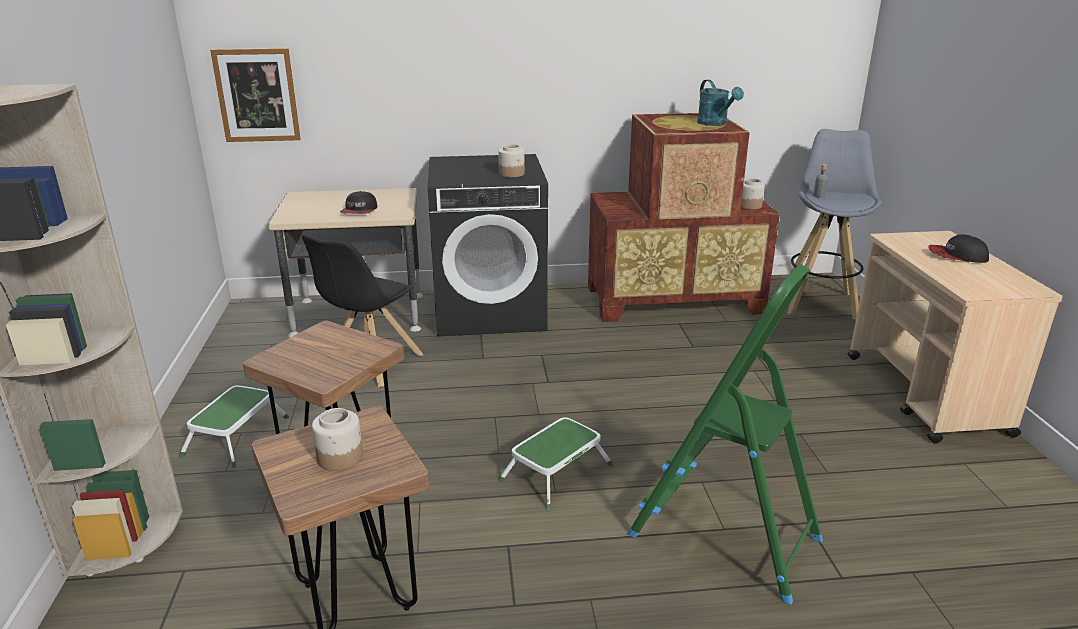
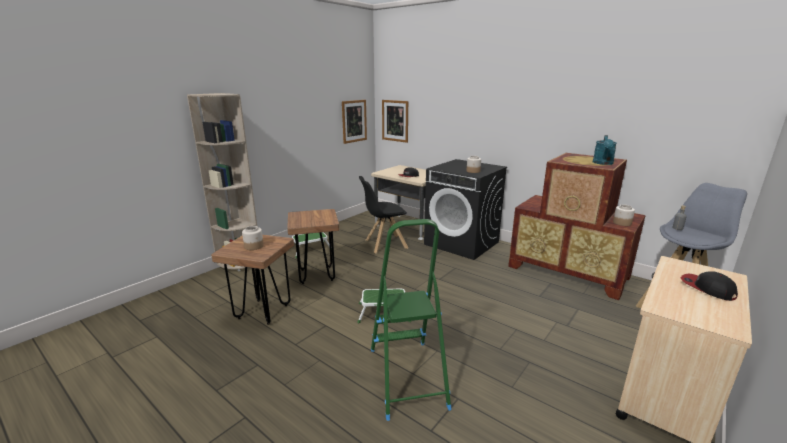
camera: 45 degrees right, 5 degrees down
(171, 109) = (354, 121): none -> picture

